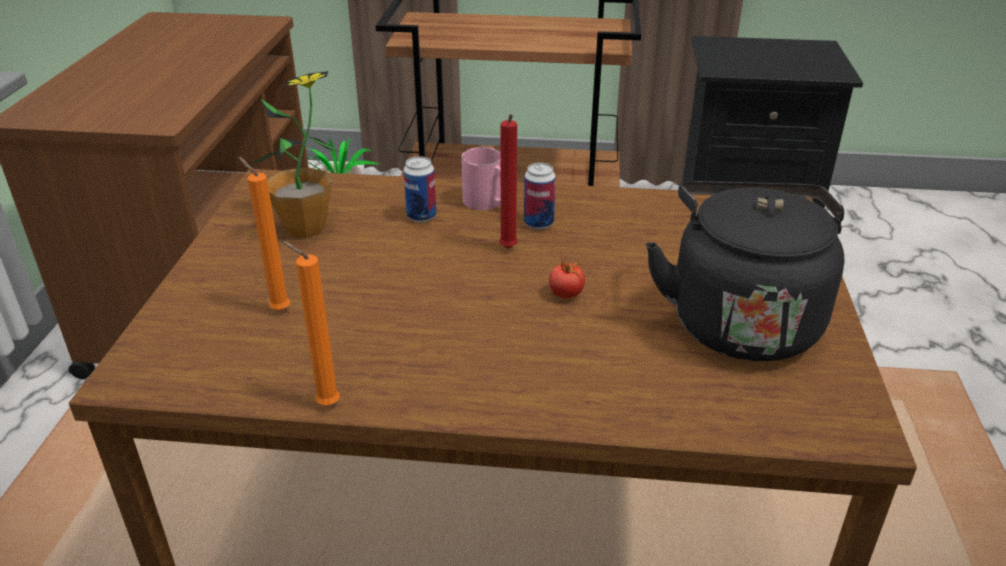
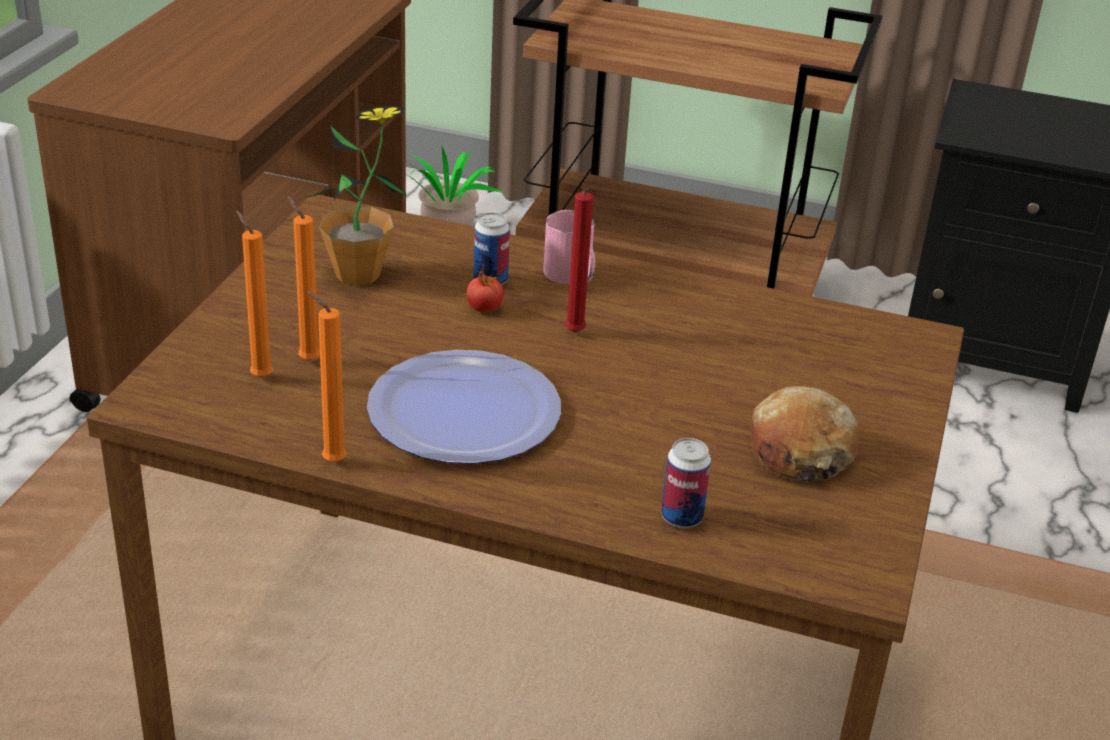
camera: 10 degrees right, 0 degrees up
(236, 332) = (259, 376): none -> orange candle
(436, 333) = (463, 411): none -> plate
(538, 223) = (620, 309): can -> can (681, 517)
(566, 294) = (618, 393): tomato -> tomato (484, 309)
(740, 320) = (799, 452): black kettle -> bread

